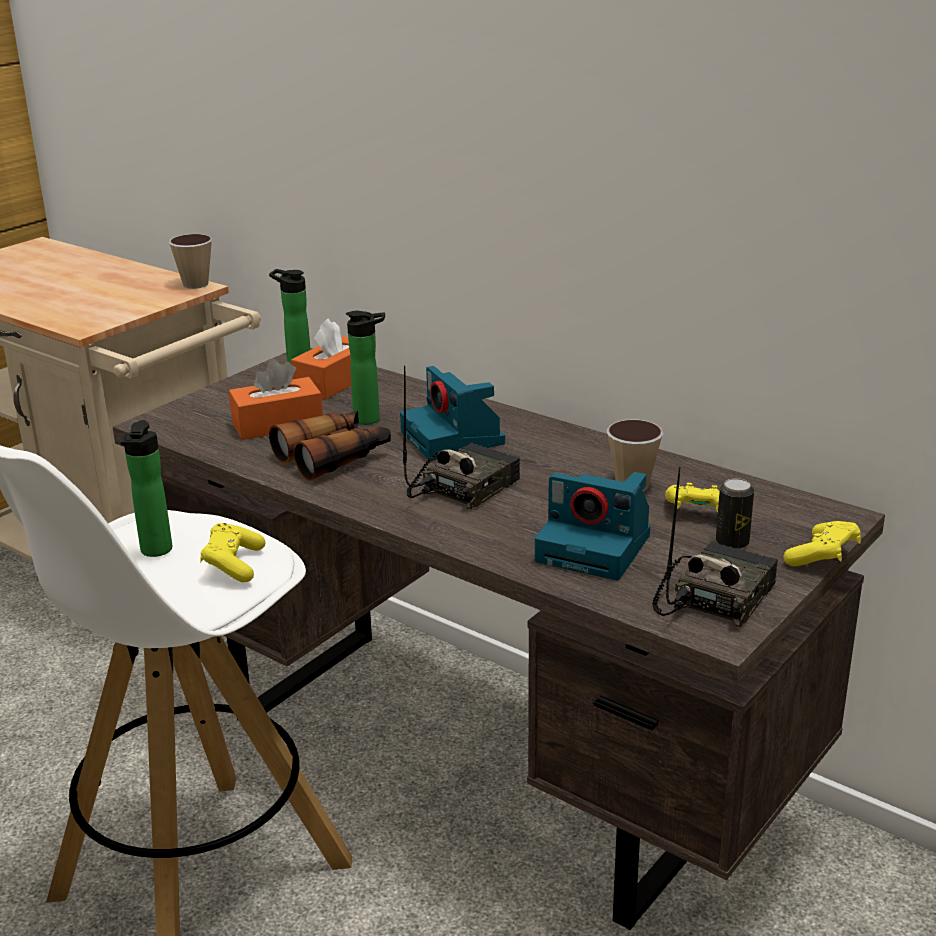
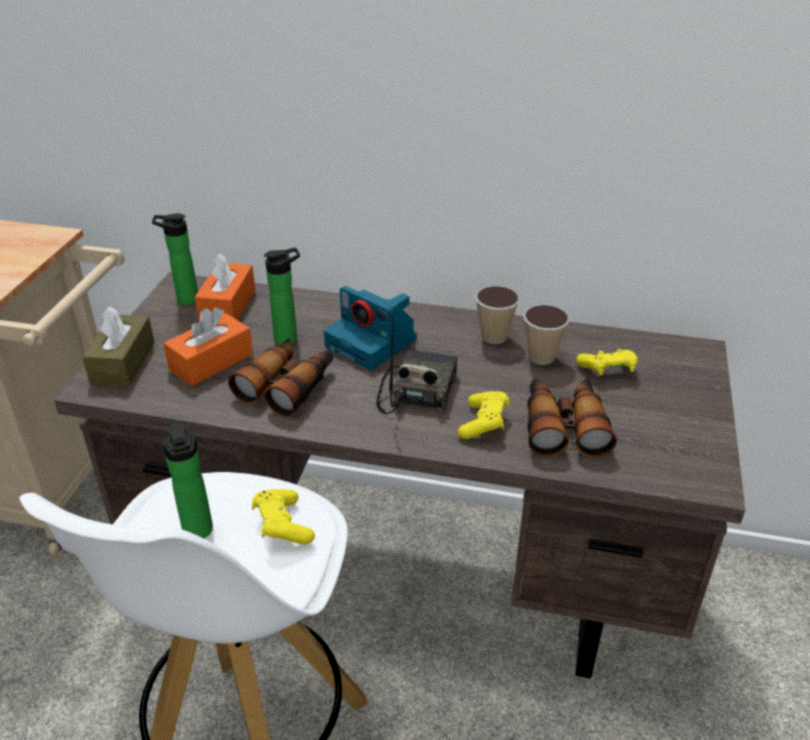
camera: 25 degrees left, 10 degrees up
(195, 284) = (49, 233): cup -> cup (494, 337)
(196, 409) = (123, 362): none -> brown tissue box
(596, 548) = (564, 425): camera -> binoculars
(714, 597) = (679, 449): radio -> none
(732, 542) = (651, 393): can -> none
(823, 558) = (719, 391): yellow game controller -> yellow game controller (484, 424)

